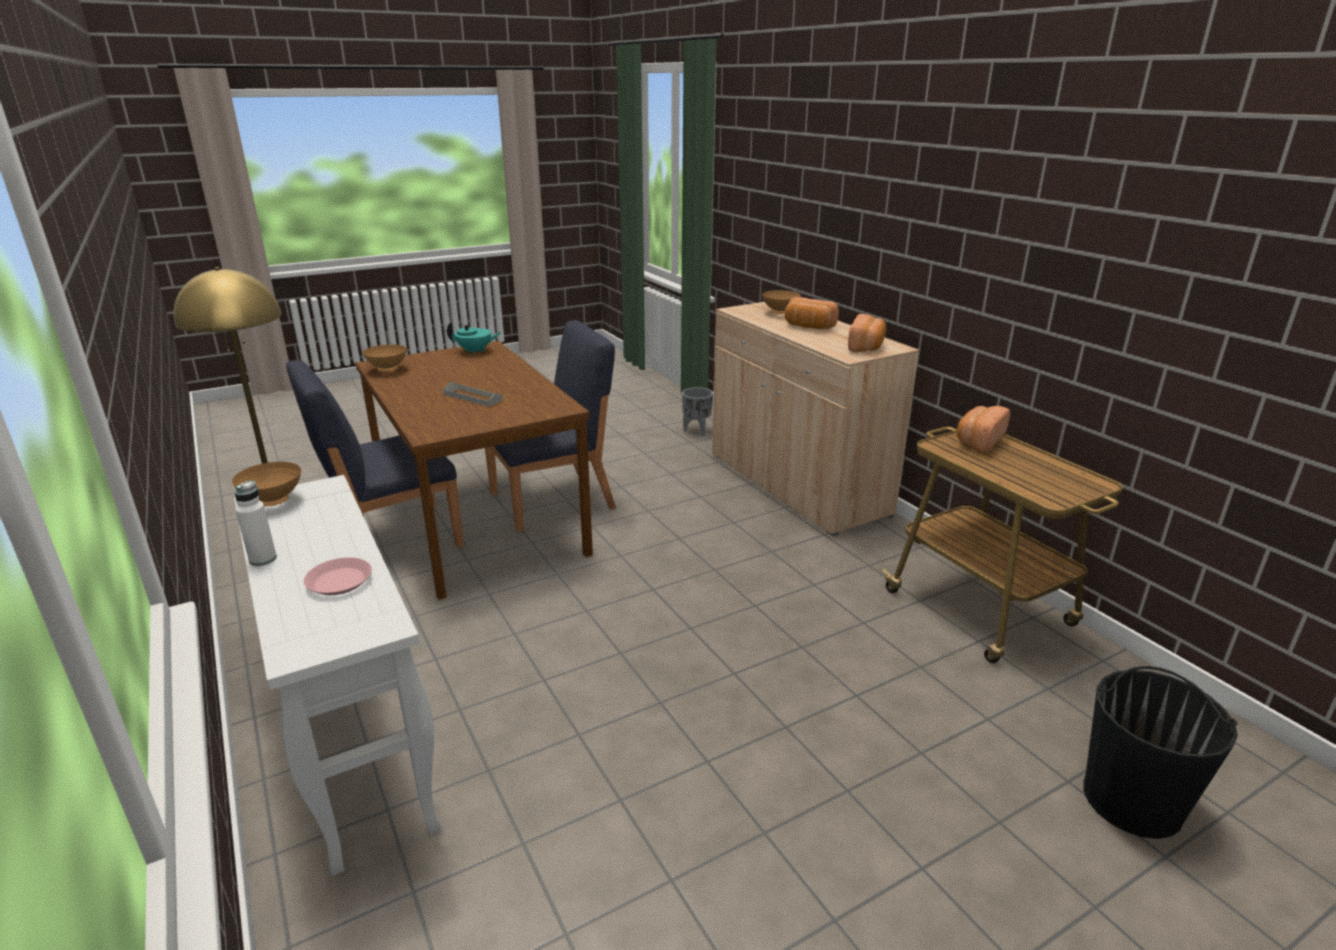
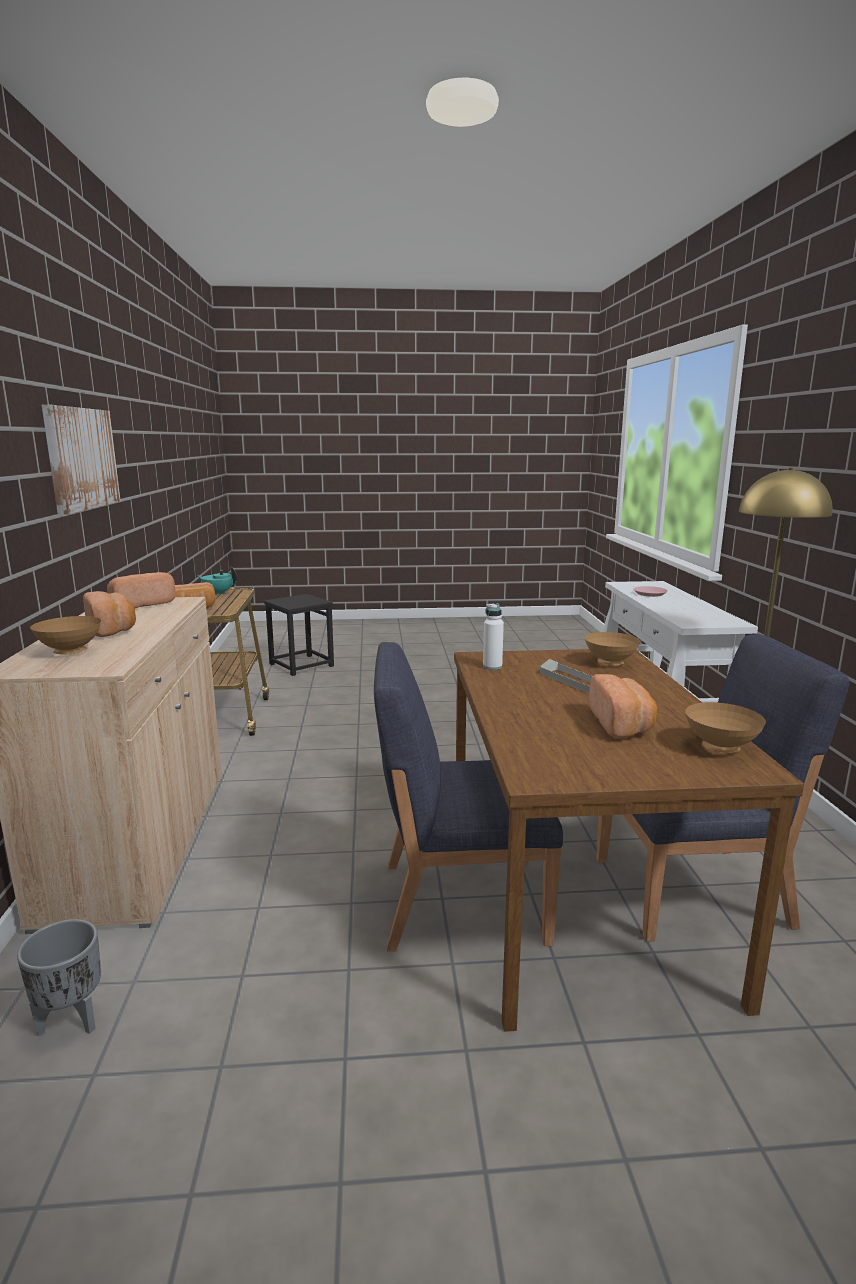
camera: 155 degrees left, 10 degrees down
(263, 559) = (700, 603): white bottle -> white bottle (492, 667)
(272, 502) = (724, 621): brown bowl -> brown bowl (611, 663)
(442, 373) = (622, 724): none -> bread
(475, 351) = (564, 768): turquoise teapot -> turquoise teapot (218, 593)
(942, 215) = (81, 458): none -> picture
(1132, 799) = (301, 665): black bucket -> black stool

